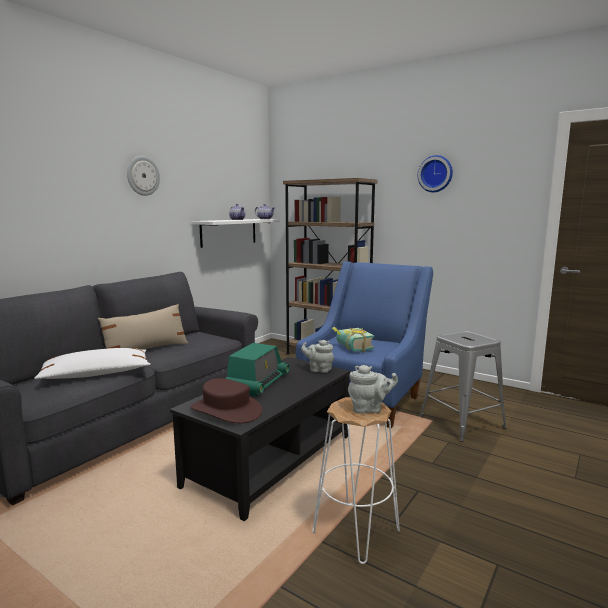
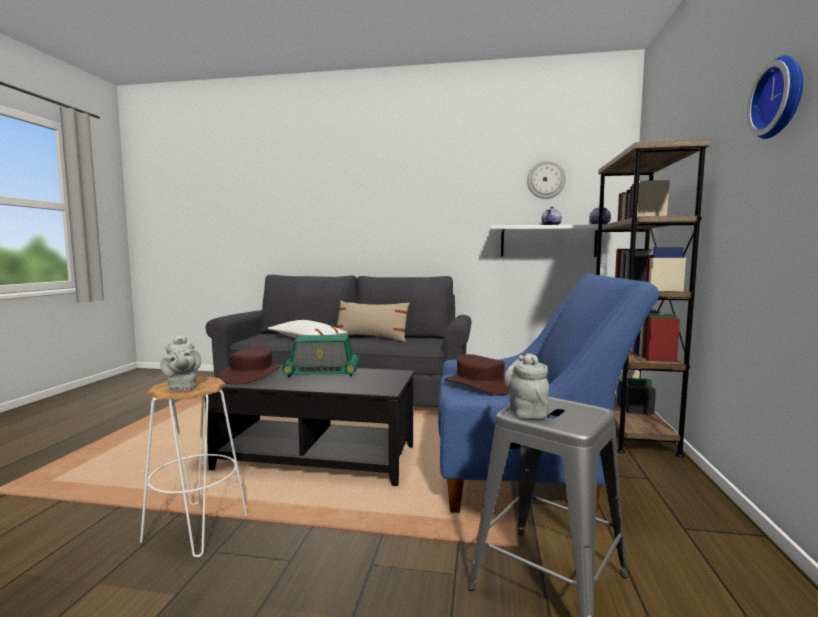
camera: 65 degrees right, 5 degrees down
(143, 176) = (433, 184): wall clock -> wall clock (546, 179)
(318, 369) = (384, 384): grey teapot -> grey teapot (526, 411)
(351, 348) = (479, 385): book -> brown hat

